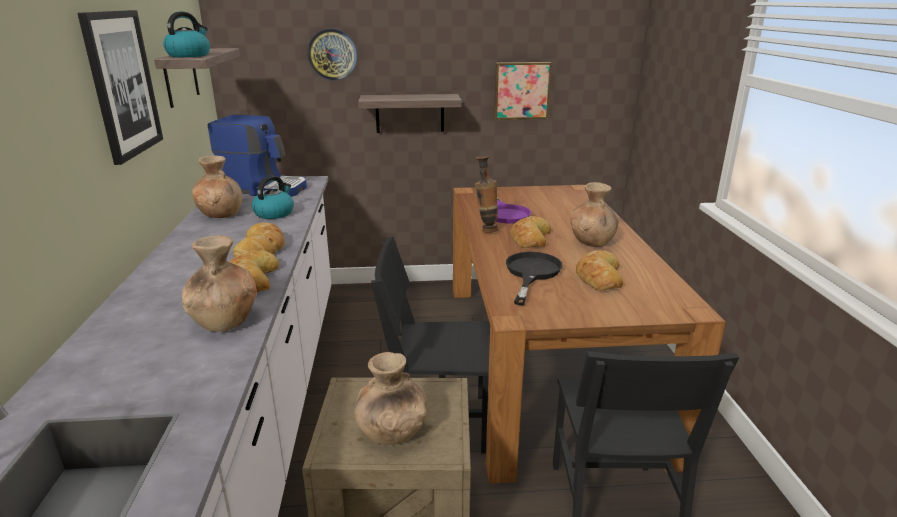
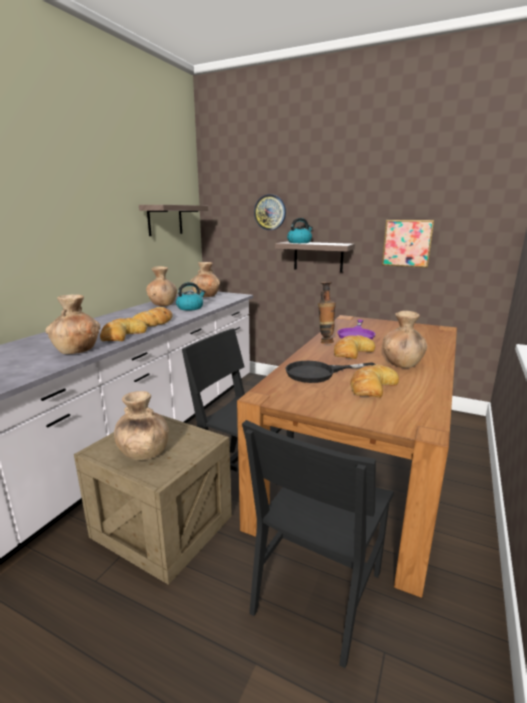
camera: 30 degrees right, 5 degrees down
(122, 84) = (102, 214): picture -> none
(189, 55) = (161, 204): kettle -> kettle (299, 242)
(264, 189) = (206, 296): coffee machine -> brown vase
(531, 273) = (318, 373): black frying pan -> black frying pan turned 150 degrees counterclockwise

